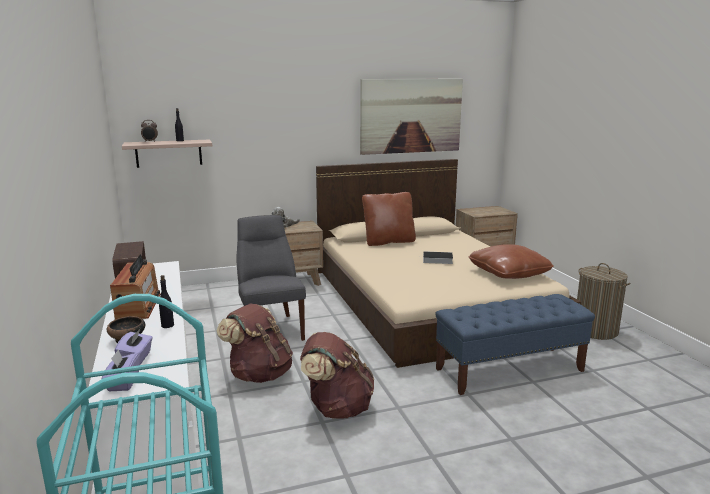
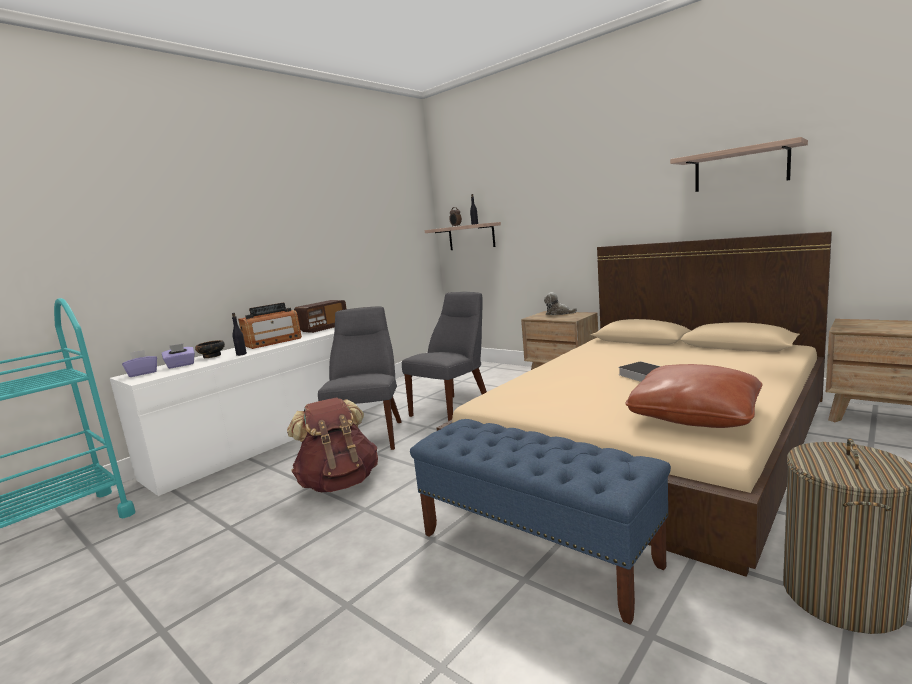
camera: 60 degrees right, 5 degrees down
(259, 374) = (370, 435): brown backpack -> grey chair
(388, 242) = (652, 347): brown pillow -> none
(411, 116) = (740, 168): picture -> shelf

